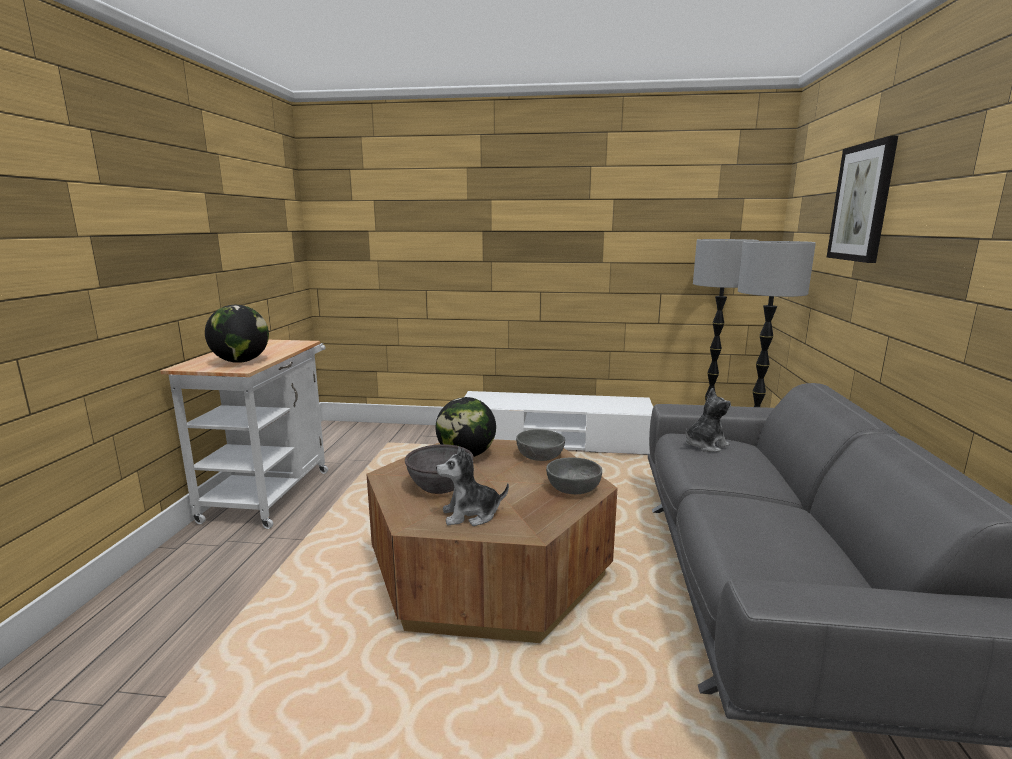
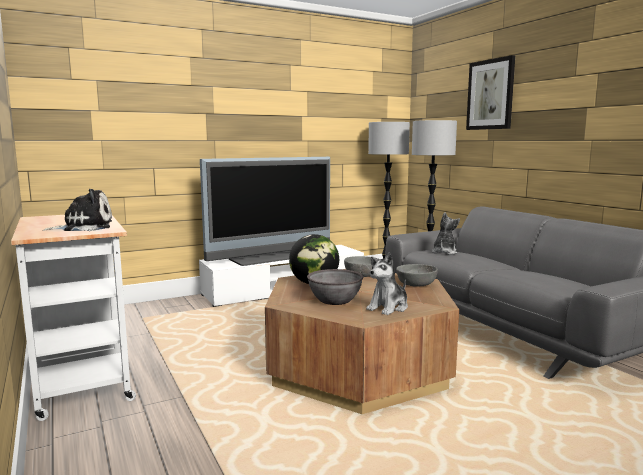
camera: 35 degrees left, 5 degrees down
(241, 361) = (84, 227): globe -> plush toy
(541, 401) = (272, 257): none -> television

